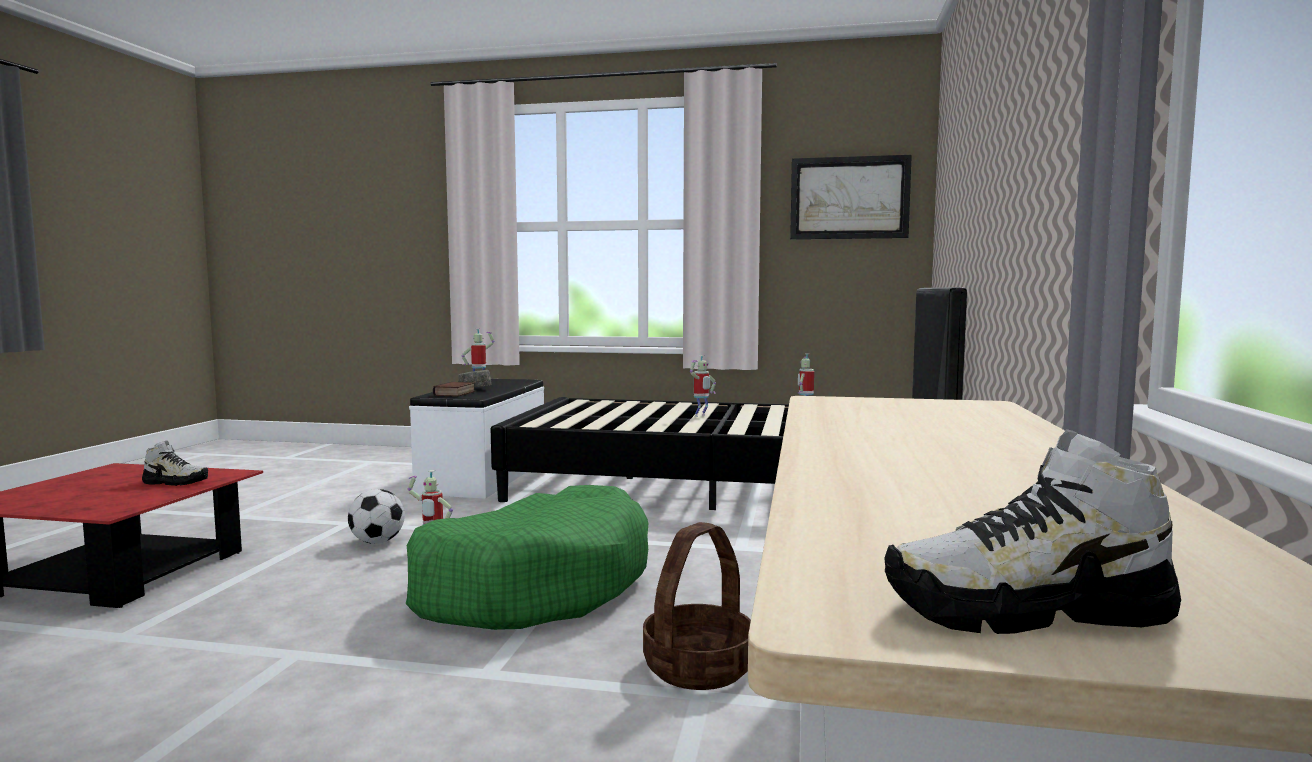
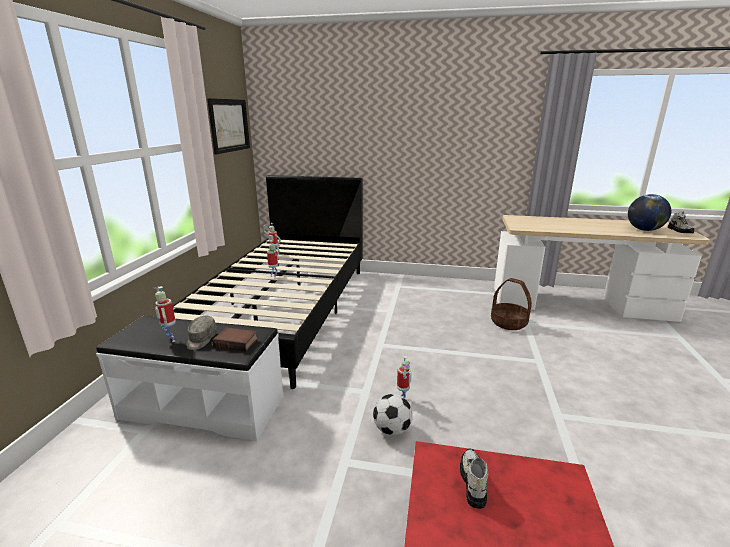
camera: 90 degrees left, 15 degrees up
(534, 586) = (452, 358): green dog bed -> none
(936, 516) = (644, 230): none -> globe

